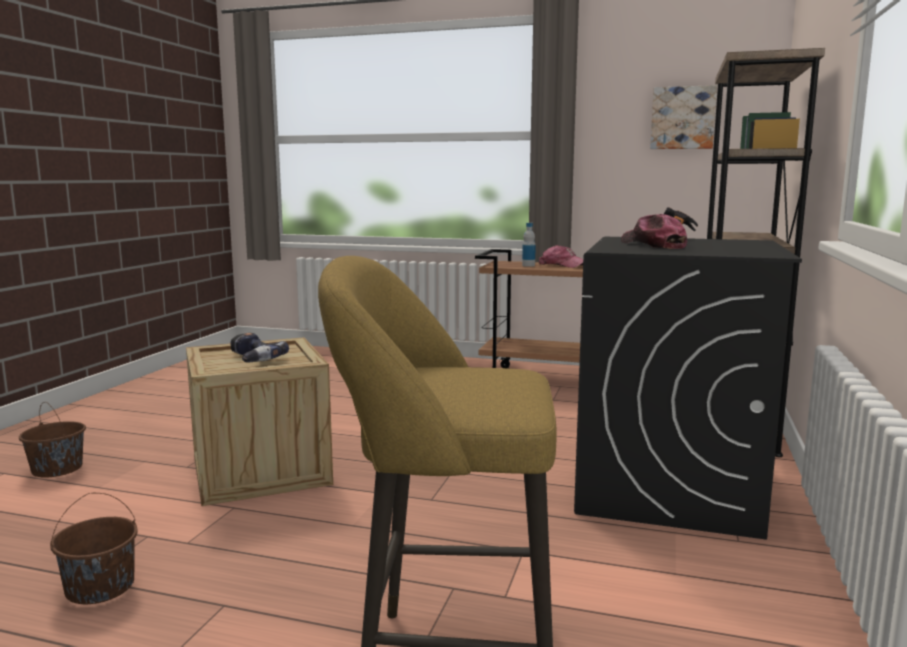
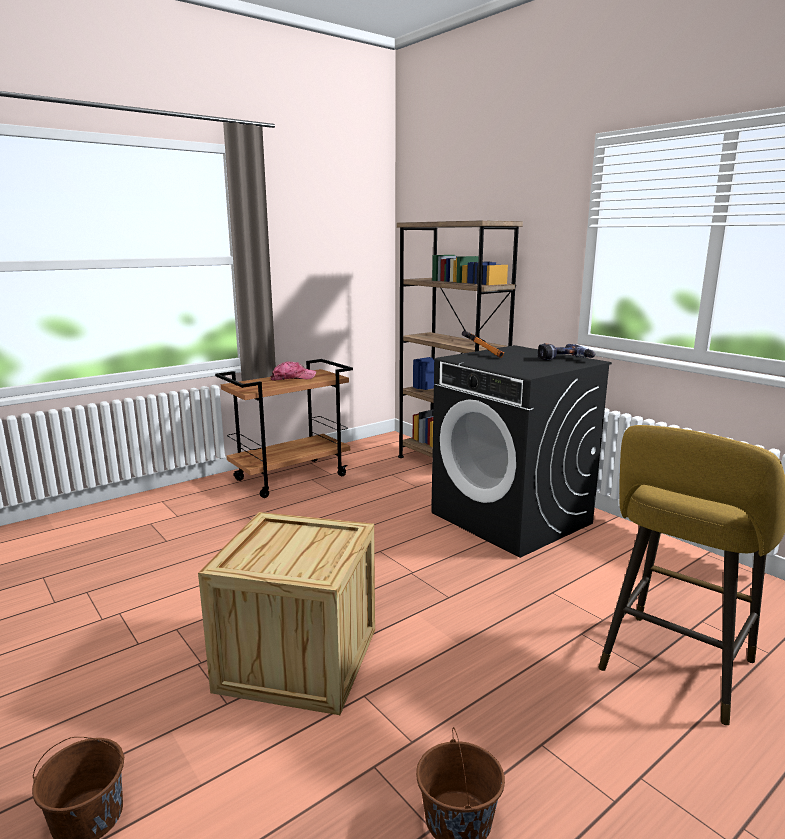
camera: 55 degrees left, 5 degrees up
(251, 359) = (298, 551): power drill -> power drill (564, 360)
(528, 265) = (272, 384): bottle -> none
(653, 245) = (510, 363): cap -> none
(682, 118) = (338, 245): picture -> none

